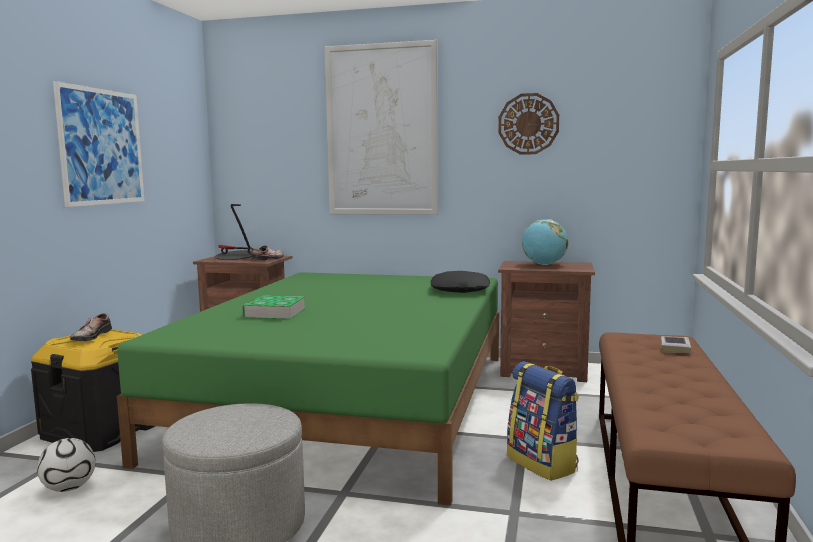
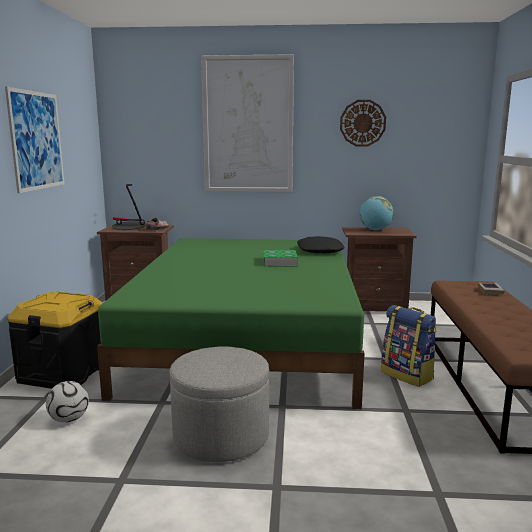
camera: 10 degrees left, 5 degrees up
(90, 336) = (51, 299): shoe -> none
(274, 313) = (198, 275): book -> book (279, 262)

